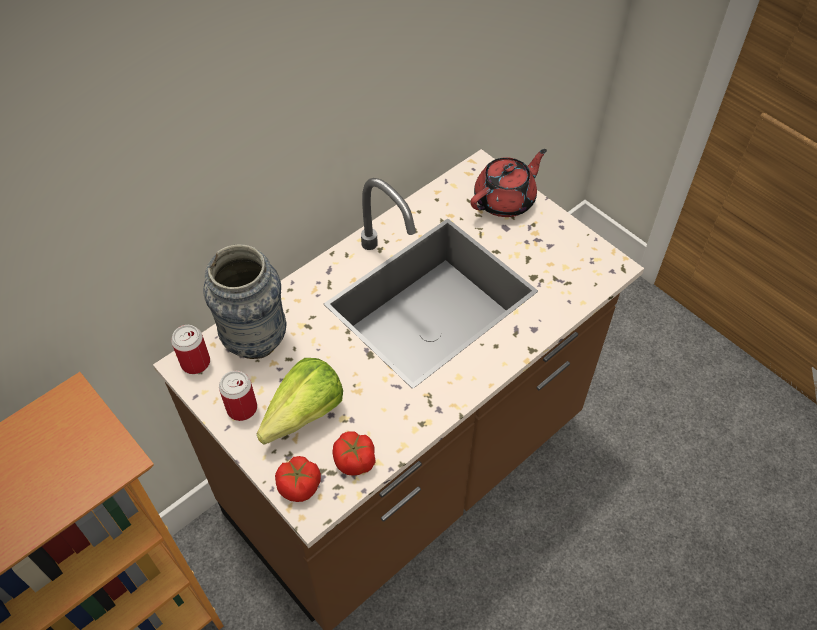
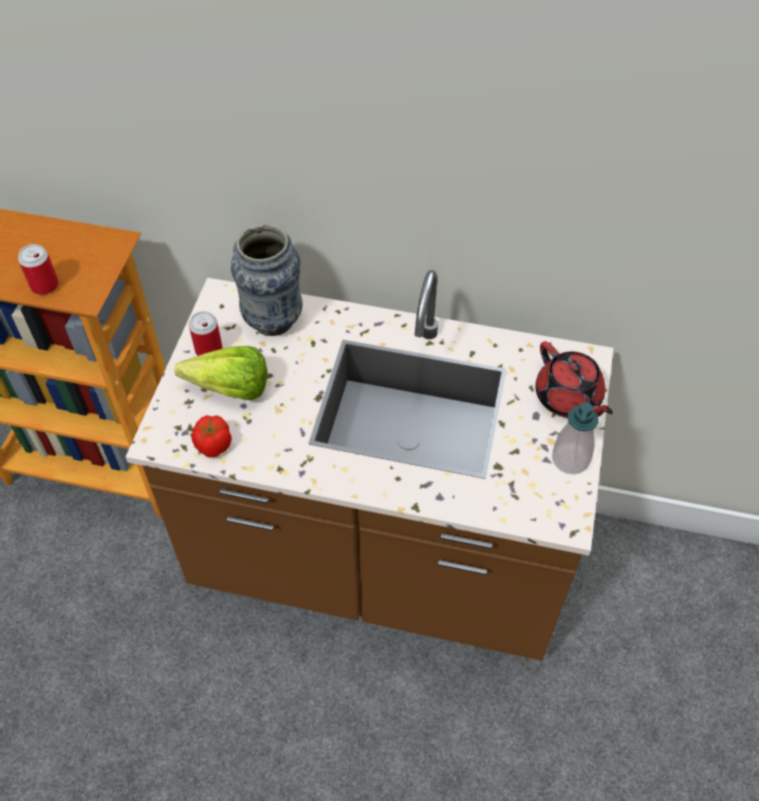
camera: 55 degrees right, 0 degrees up
(195, 362) = (227, 299): can -> can (44, 285)
(300, 486) = (168, 423): tomato -> none
(505, 200) = (568, 398): red teapot -> red teapot turned 45 degrees clockwise
(560, 232) = (570, 459): none -> soap dispenser

